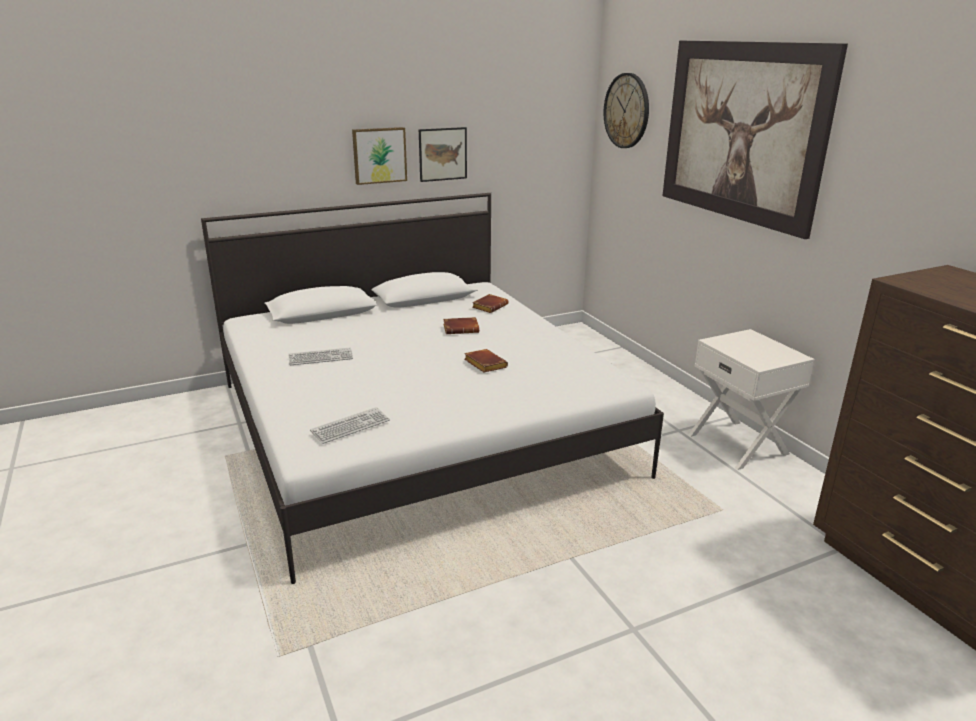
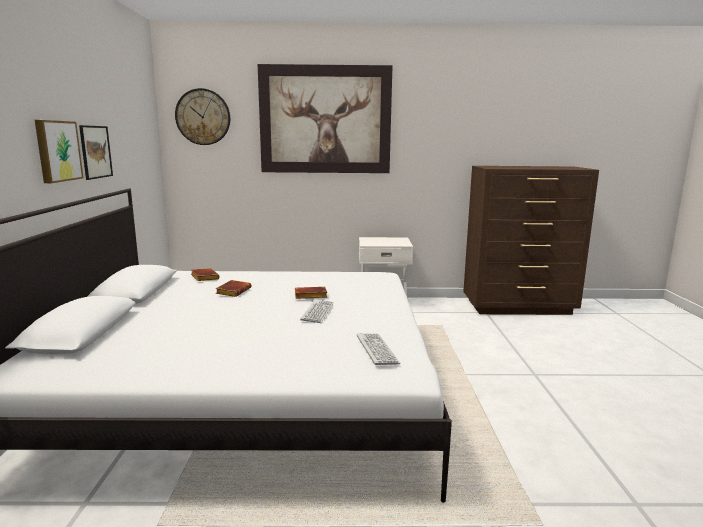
camera: 65 degrees left, 10 degrees down
(320, 357) = (207, 346): keyboard -> keyboard (317, 312)

